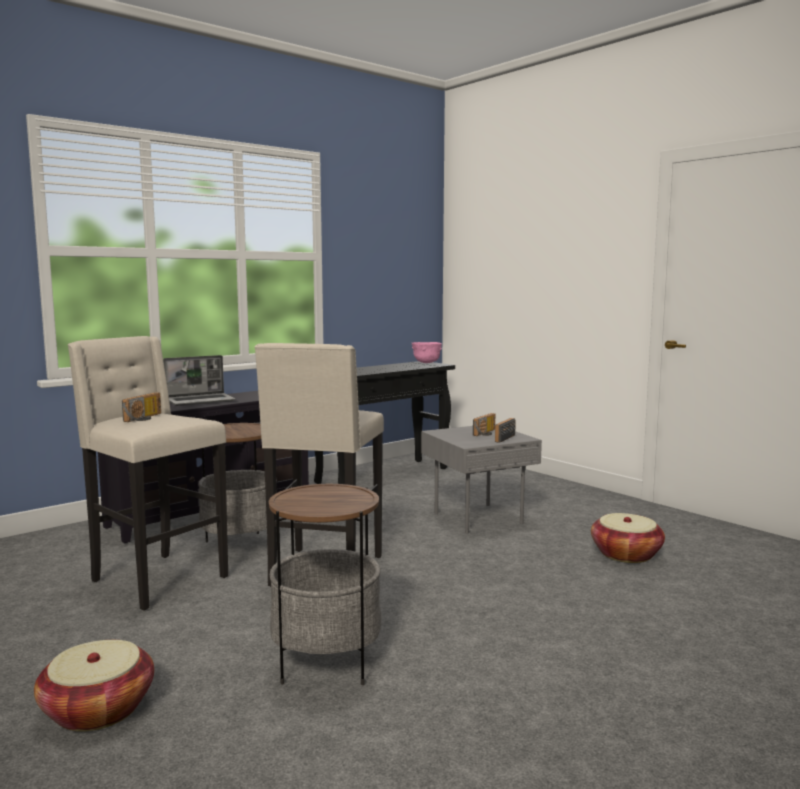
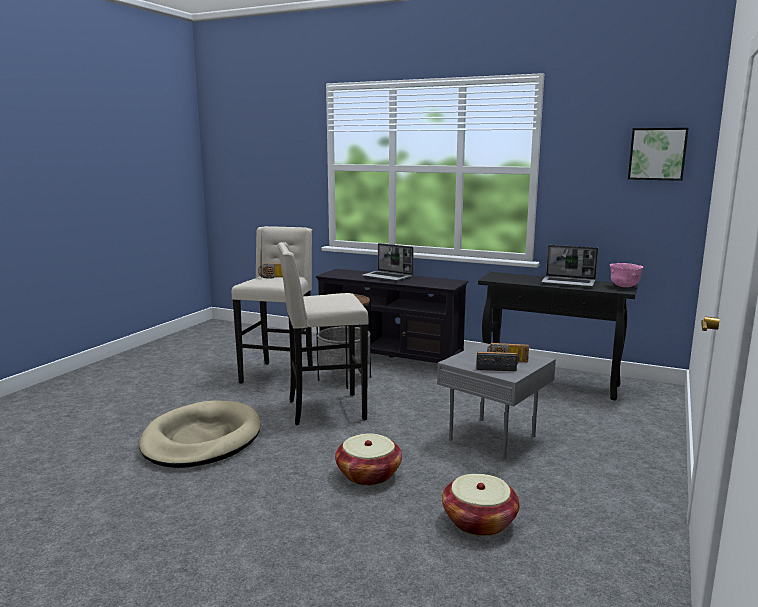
camera: 65 degrees right, 5 degrees up
(98, 710) = (140, 404): basket -> basket (368, 474)
(327, 662) = (201, 439): side table -> beige dog bed
(391, 367) = (569, 283): none -> laptop
(410, 241) = (657, 154): none -> picture

